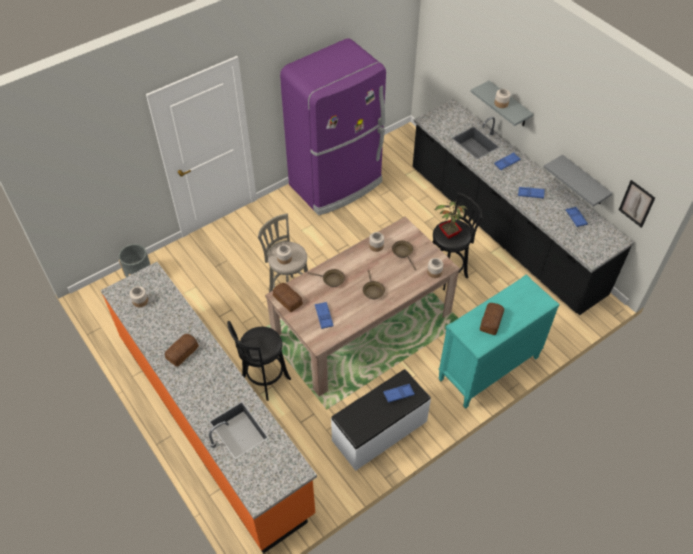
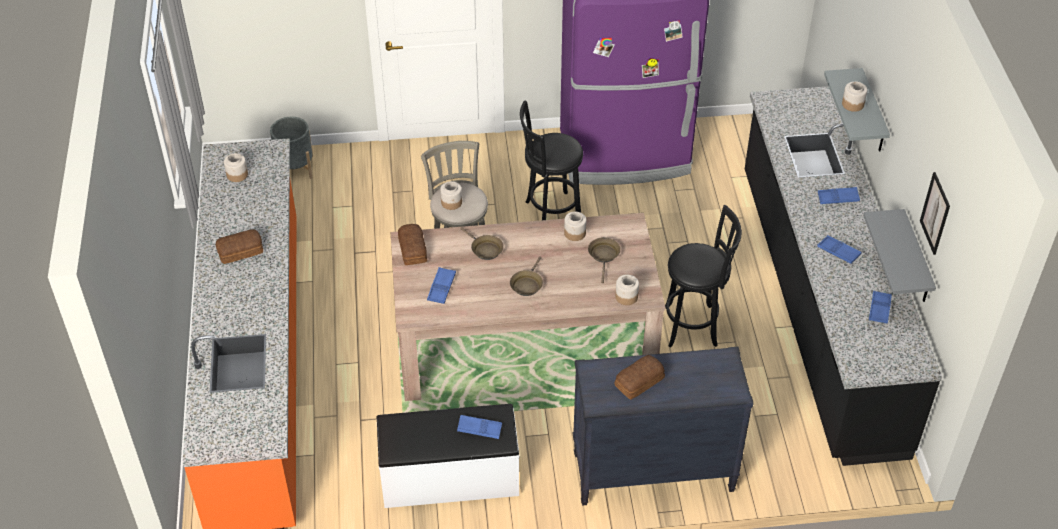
camera: 30 degrees right, 5 degrees down
(264, 380) = (352, 351): black stool -> black stool (550, 214)
(448, 234) = (691, 260): potted plant -> none
(488, 369) = (652, 473): turquoise dresser -> black dresser
(636, 203) = (953, 312): picture -> picture (935, 213)

